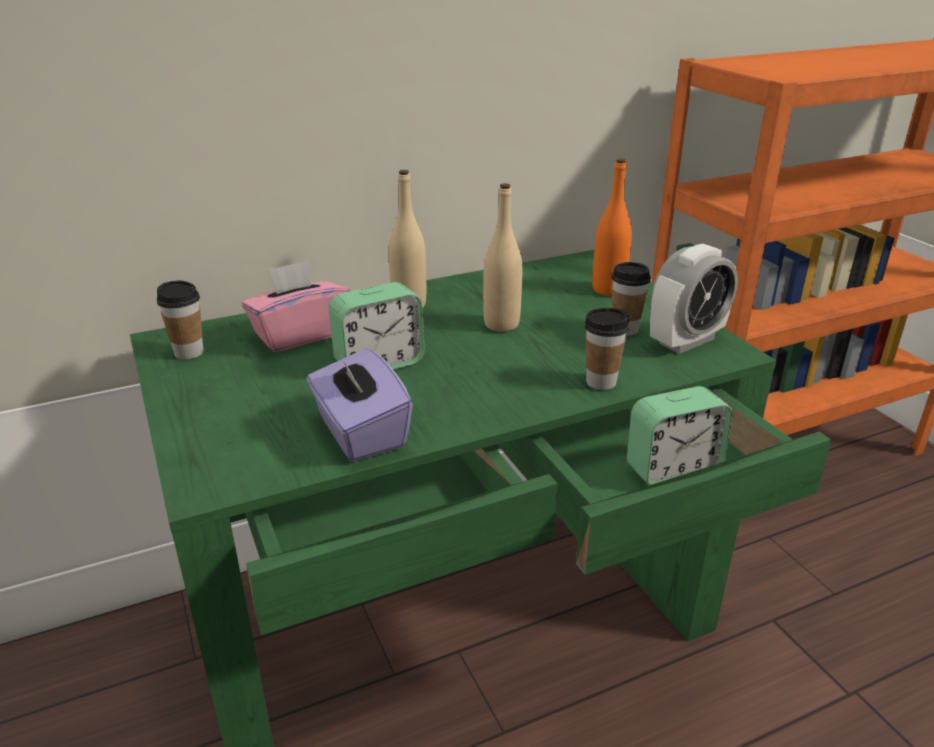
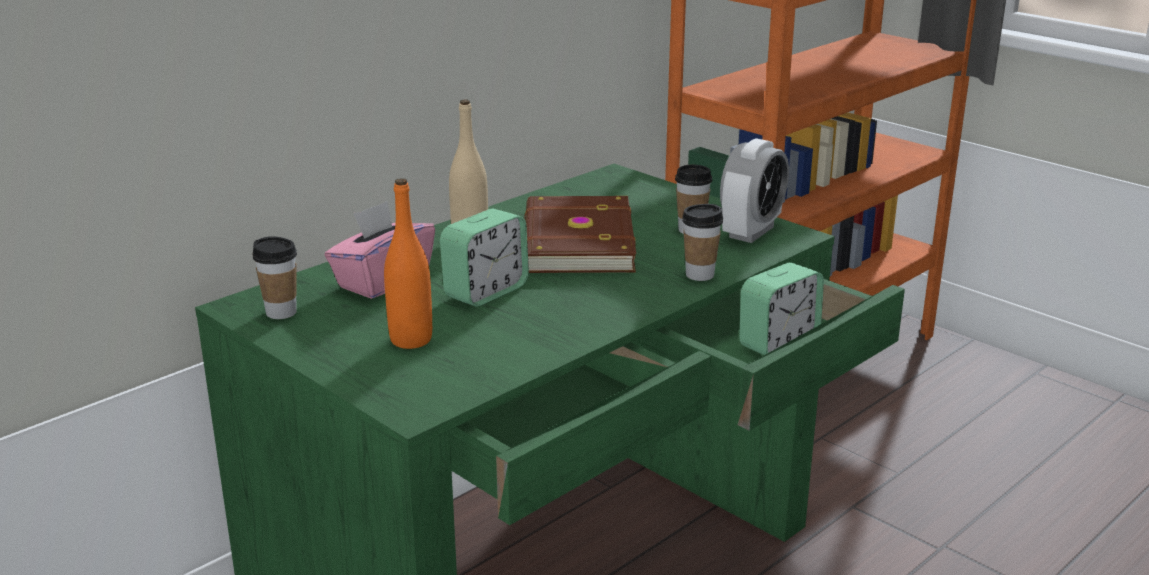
camera: 20 degrees left, 5 degrees down
(360, 432) = (518, 347): purple tissue box -> none
(501, 324) = (575, 242): beige bottle -> brown book
(608, 289) = (652, 198): orange bottle -> orange bottle (411, 340)

